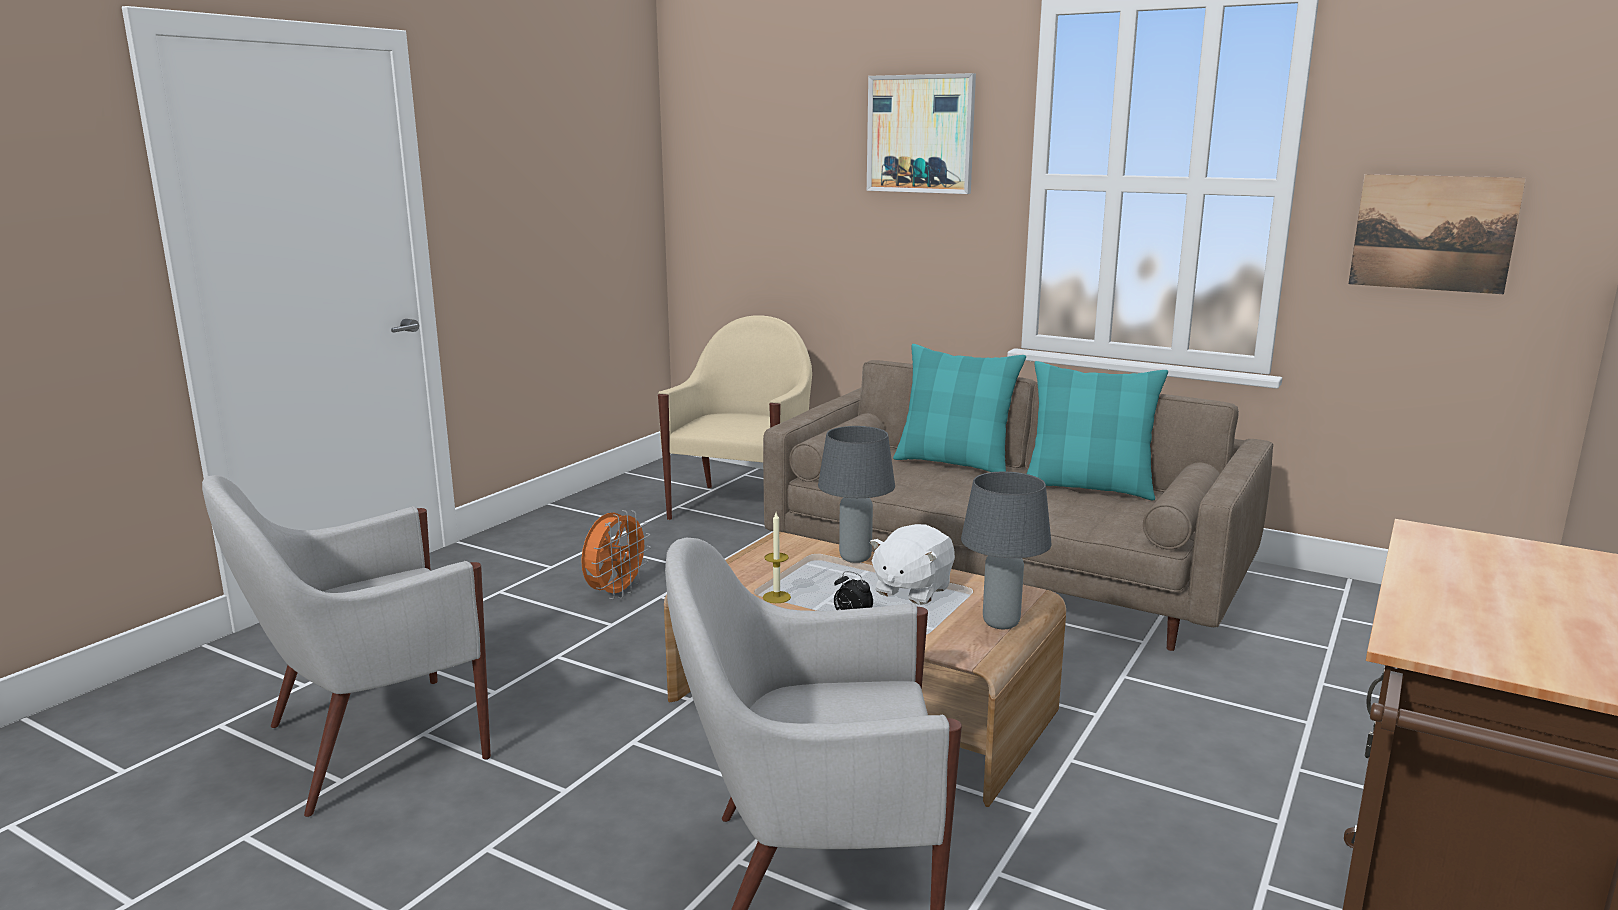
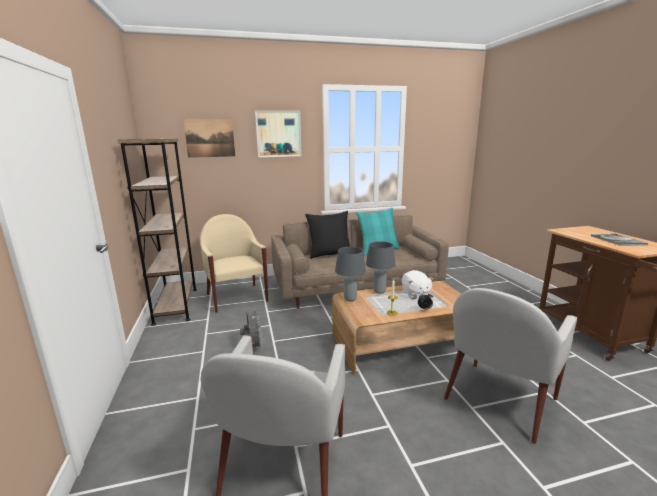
camera: 45 degrees left, 0 degrees up
(616, 593) = (254, 348): orange fan -> grey fan
(638, 488) = (176, 305): none -> brown bookcase
(954, 463) = (329, 254): turquoise pillow -> black pillow
(1002, 623) = (454, 293): grey table lamp -> grey table lamp (350, 299)
(1433, 233) = (437, 159): picture -> picture (210, 138)
(1513, 610) = (617, 240): none -> book

